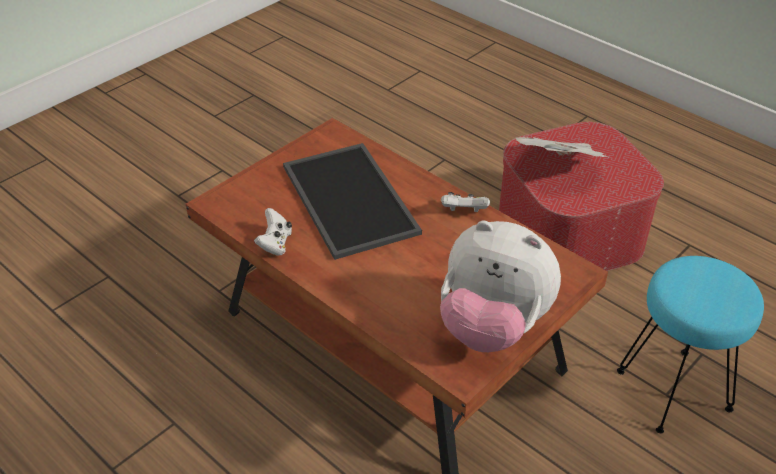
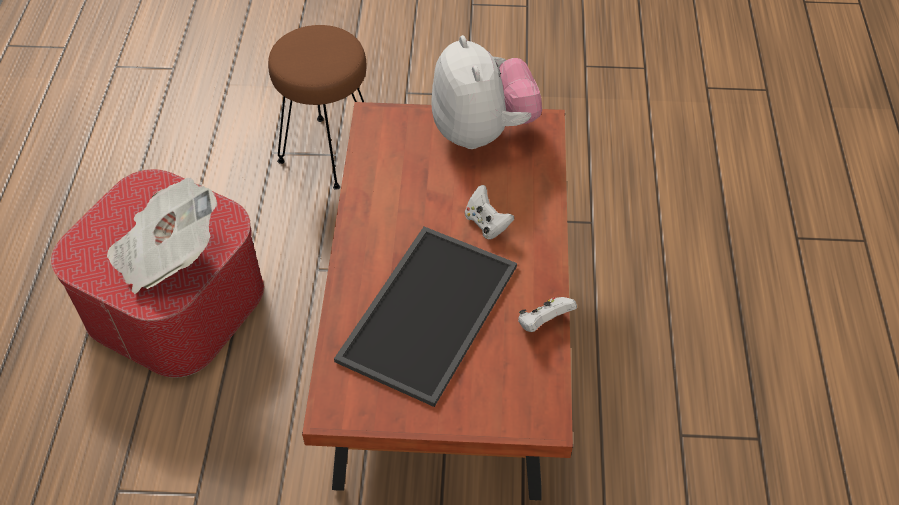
camera: 130 degrees left, 10 degrees up
(464, 212) = (365, 219): white game controller -> white game controller (486, 224)
(673, 392) = (329, 152): turquoise stool -> brown stool

